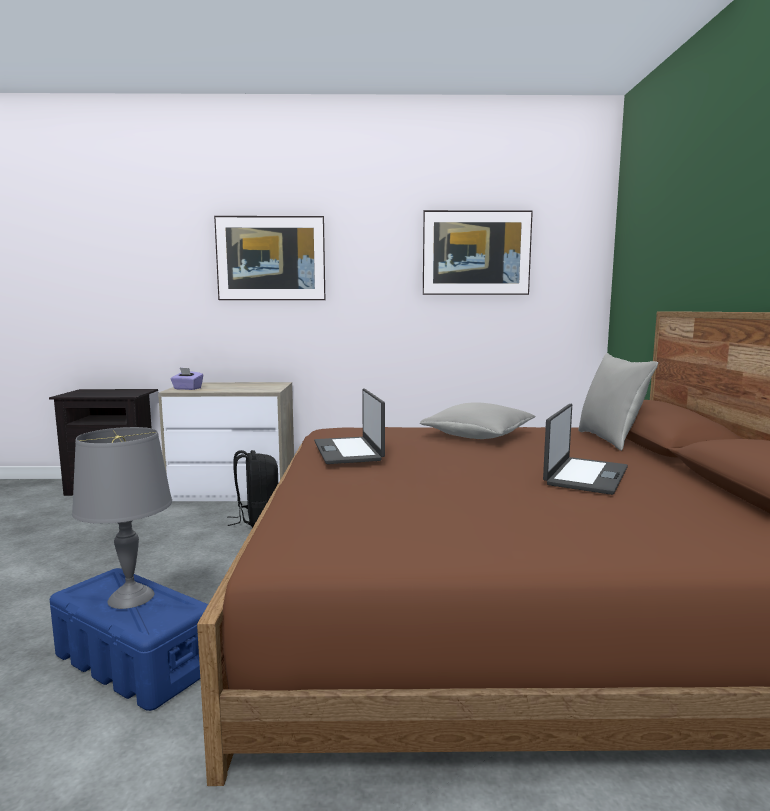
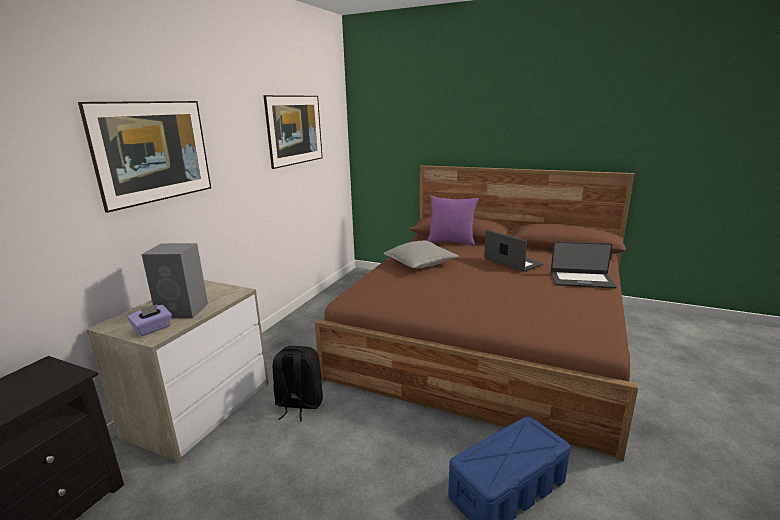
camera: 65 degrees left, 10 degrees up
(131, 597) = (508, 450): grey table lamp -> none
(223, 388) = (184, 310): none -> grey speaker
(349, 451) = (439, 299): laptop -> laptop (581, 280)
(610, 440) = (451, 242): grey pillow -> purple pillow

